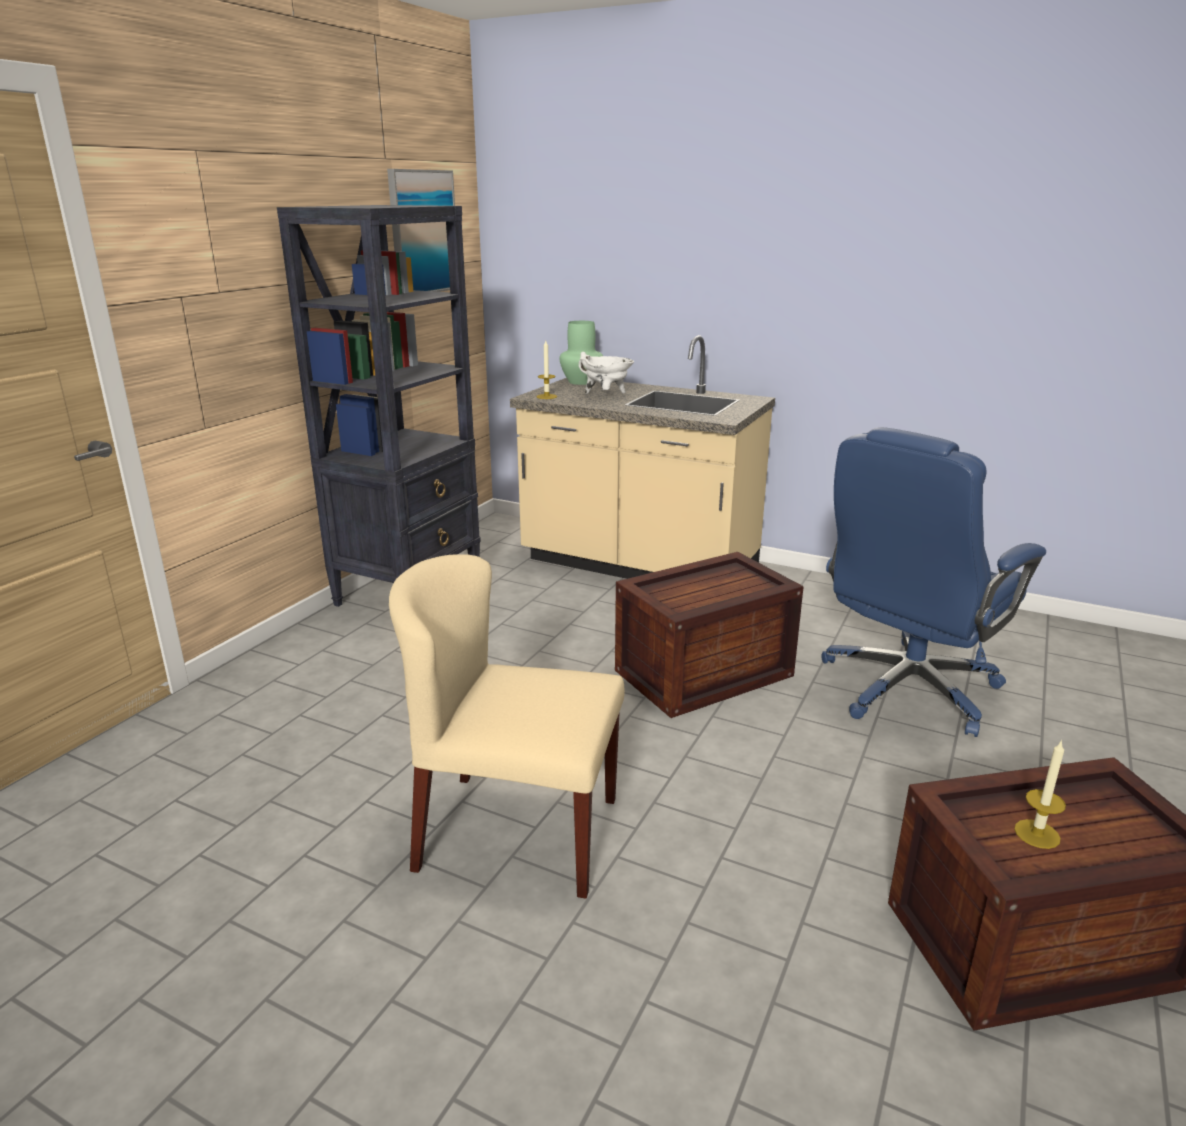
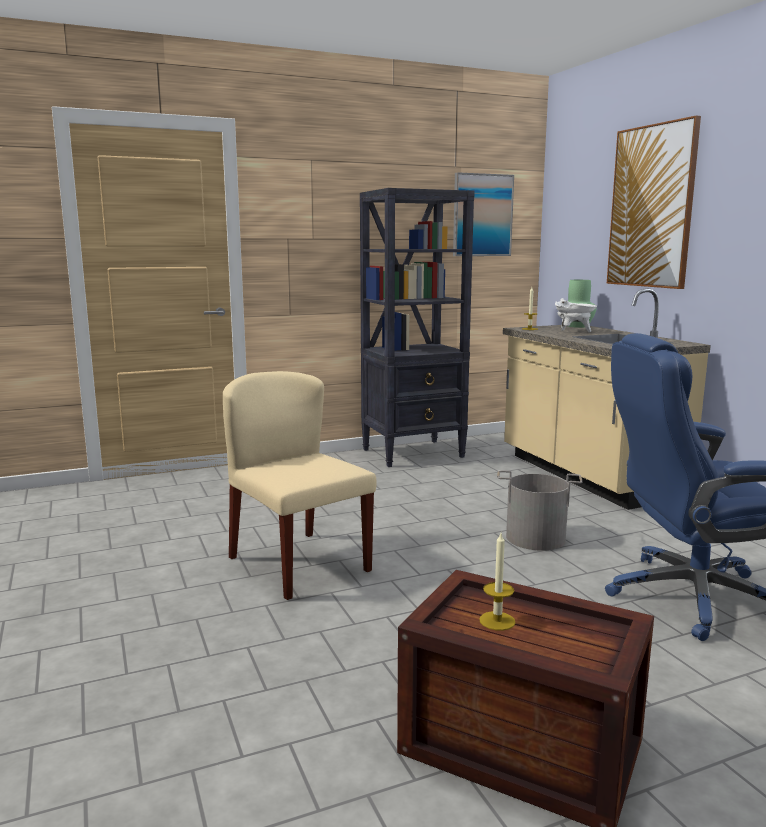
camera: 40 degrees right, 10 degrees down
(673, 229) = (652, 207): none -> picture
(705, 672) = (535, 538): crate -> grey bucket

